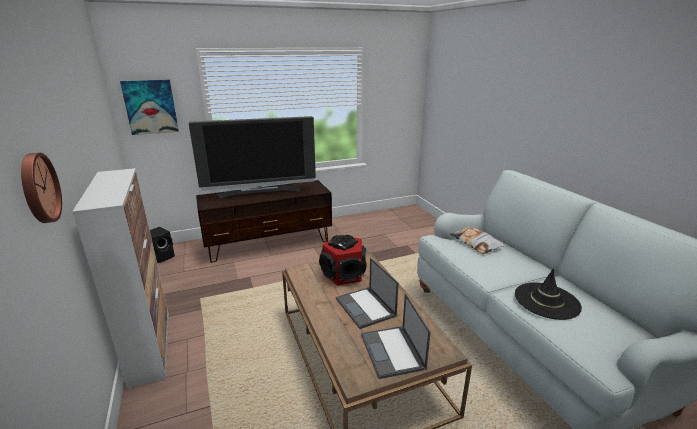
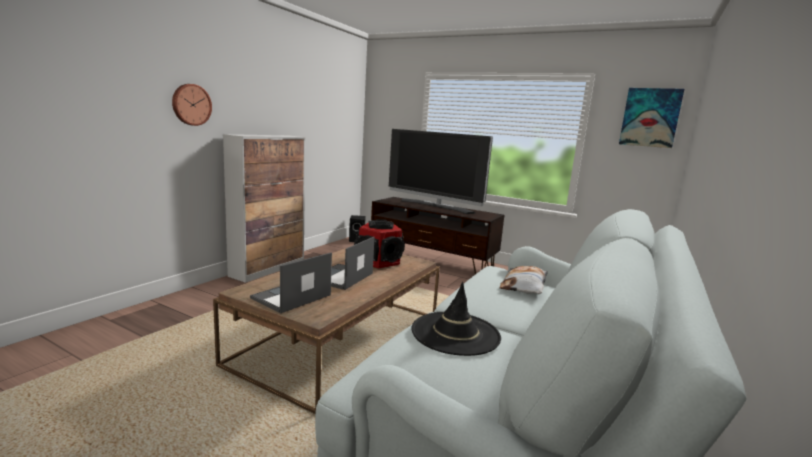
camera: 50 degrees right, 10 degrees down
(150, 107) = (386, 118): picture -> picture (650, 117)

